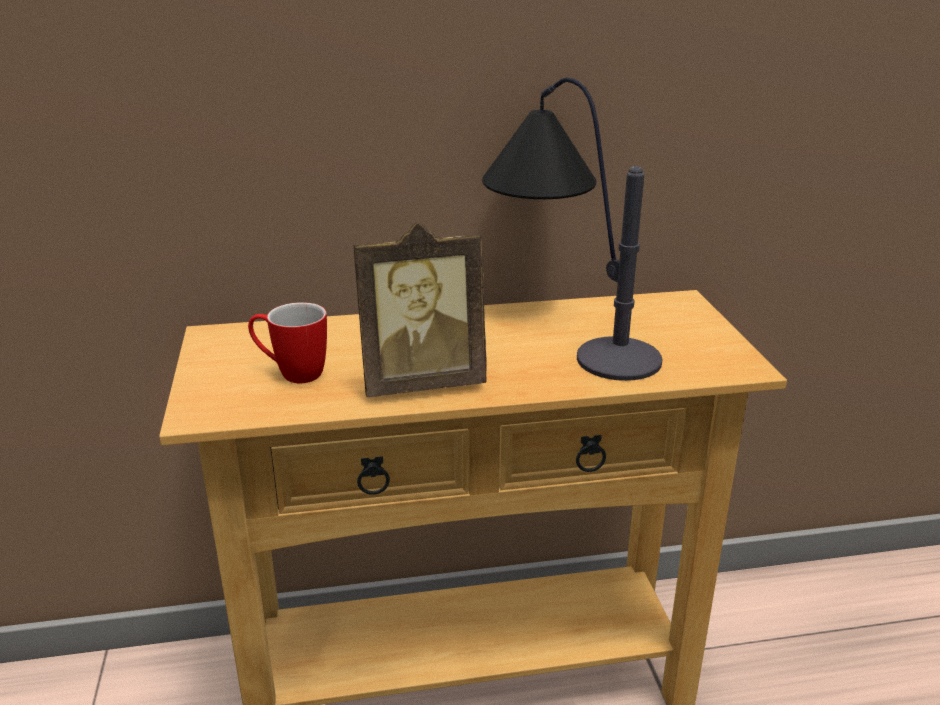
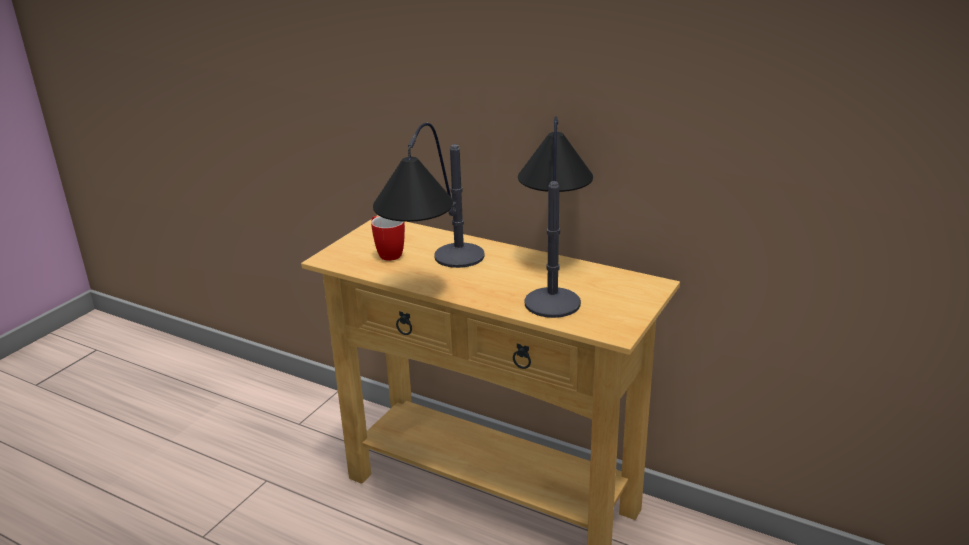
camera: 40 degrees right, 0 degrees up
(421, 382) = (435, 278): picture frame -> table lamp

